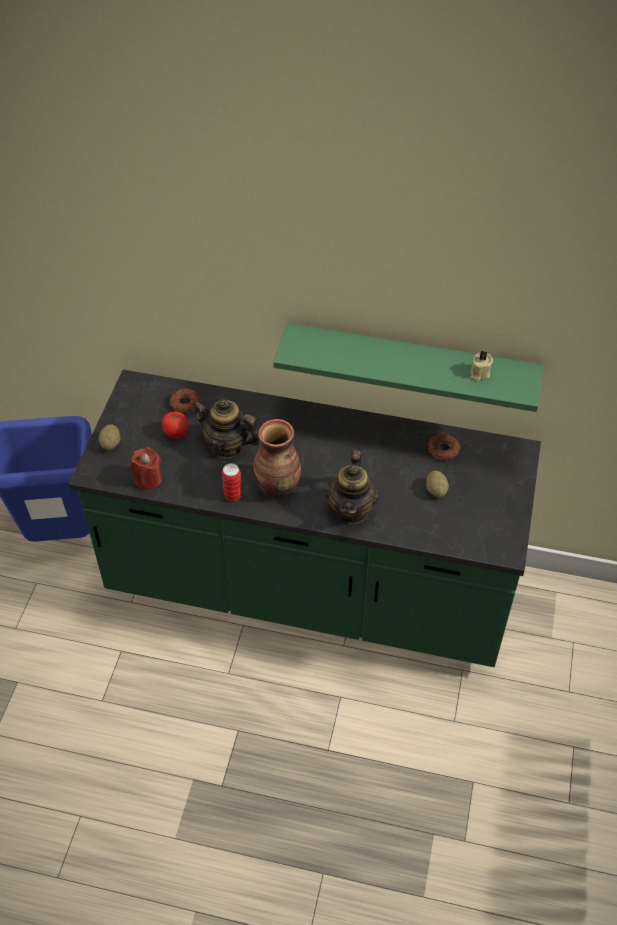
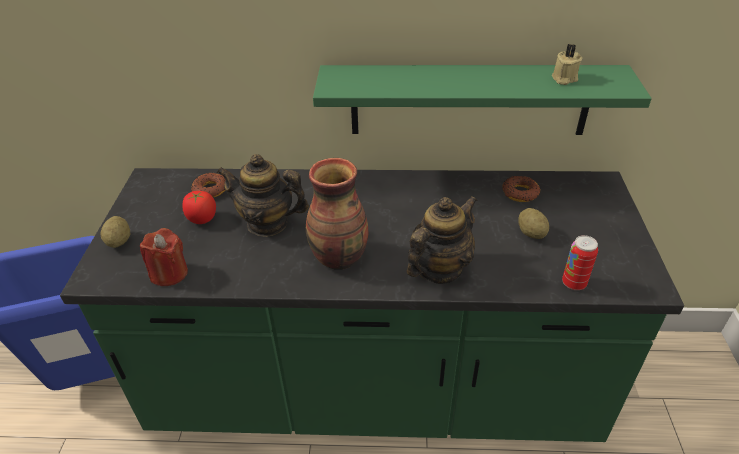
camera: 10 degrees left, 10 degrees down
(233, 495) = (283, 275): can -> can (573, 283)
(351, 510) = (439, 269): teapot -> teapot turned 135 degrees counterclockwise

